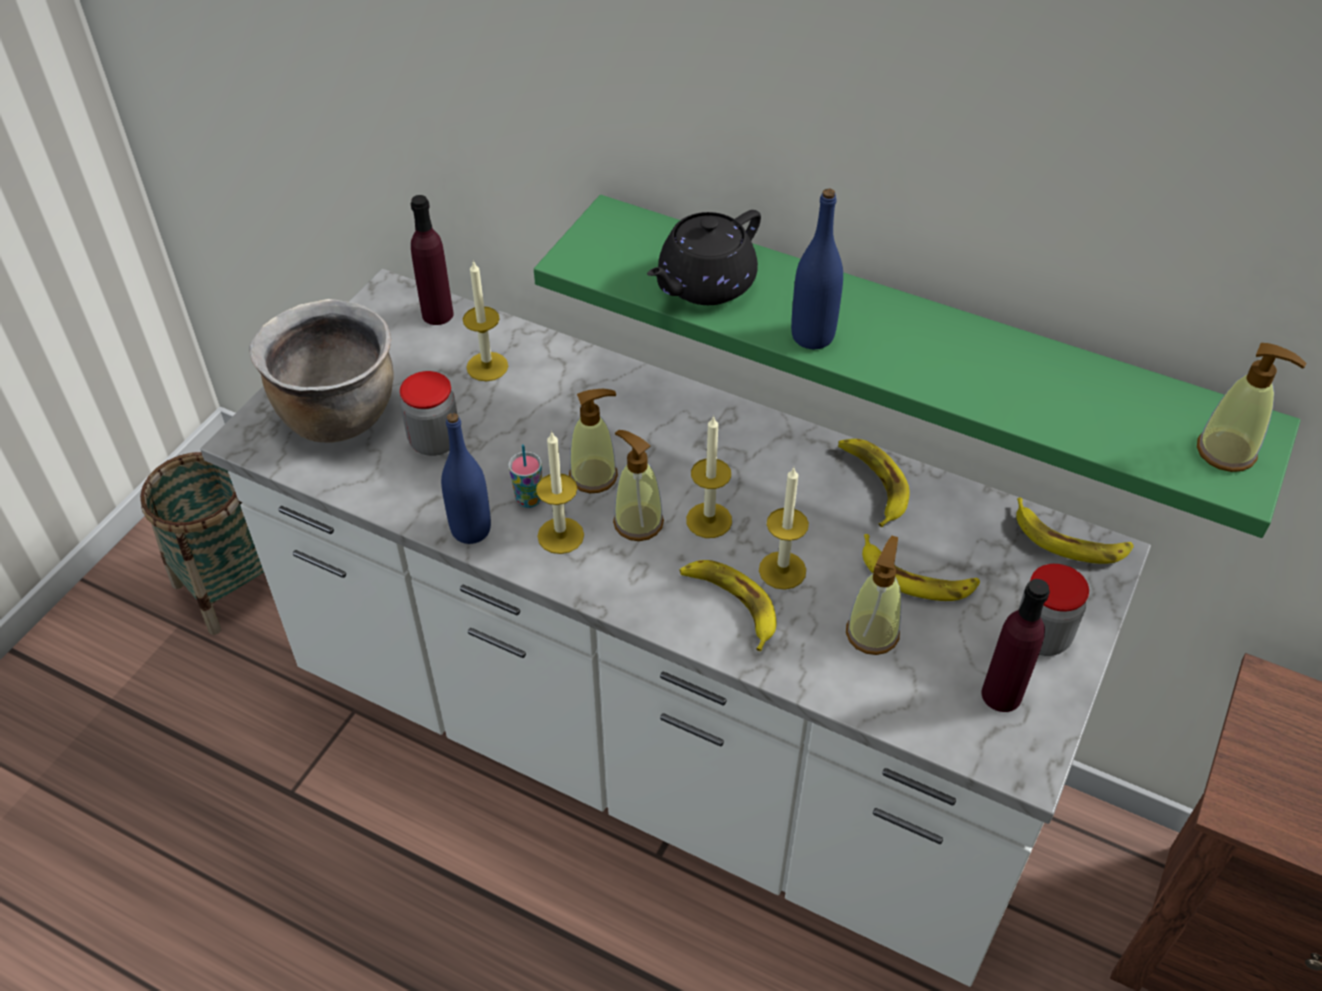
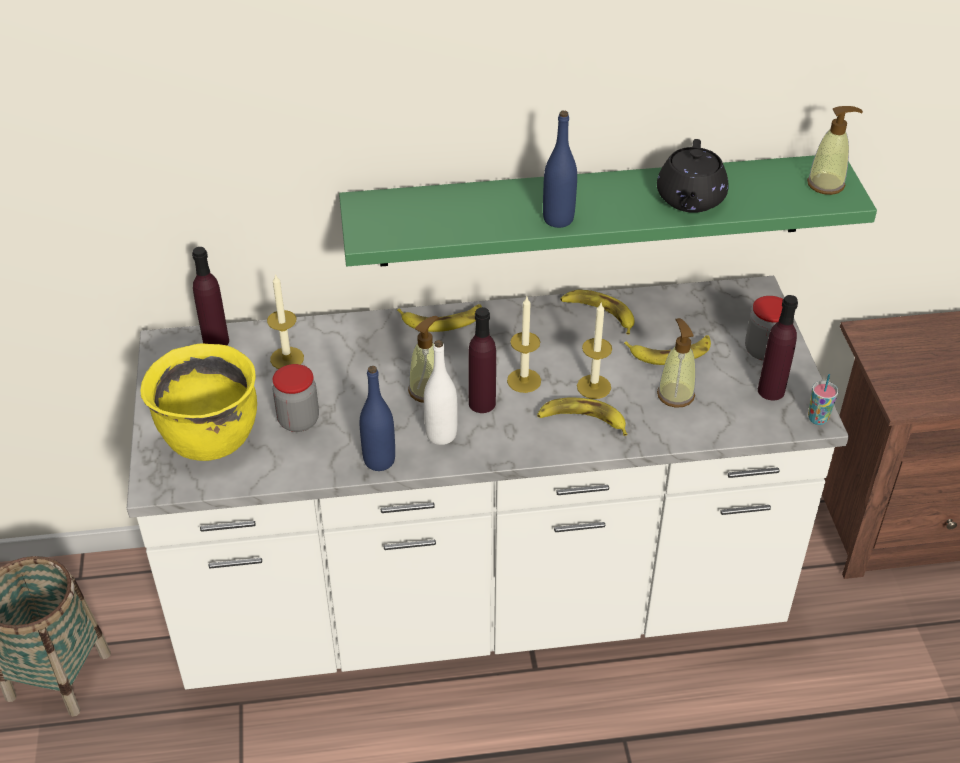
camera: 35 degrees left, 5 degrees down
(337, 414) = (209, 437): brown cooking pot -> yellow cooking pot
(529, 499) = (399, 424): cup -> cup (817, 419)
(560, 535) = (441, 435): candle -> white bottle
(638, 522) = (482, 403): soap dispenser -> purple bottle
(704, 284) = (464, 217): black teapot -> black teapot (690, 199)
(1069, 540) = (732, 293): banana -> banana (442, 320)

